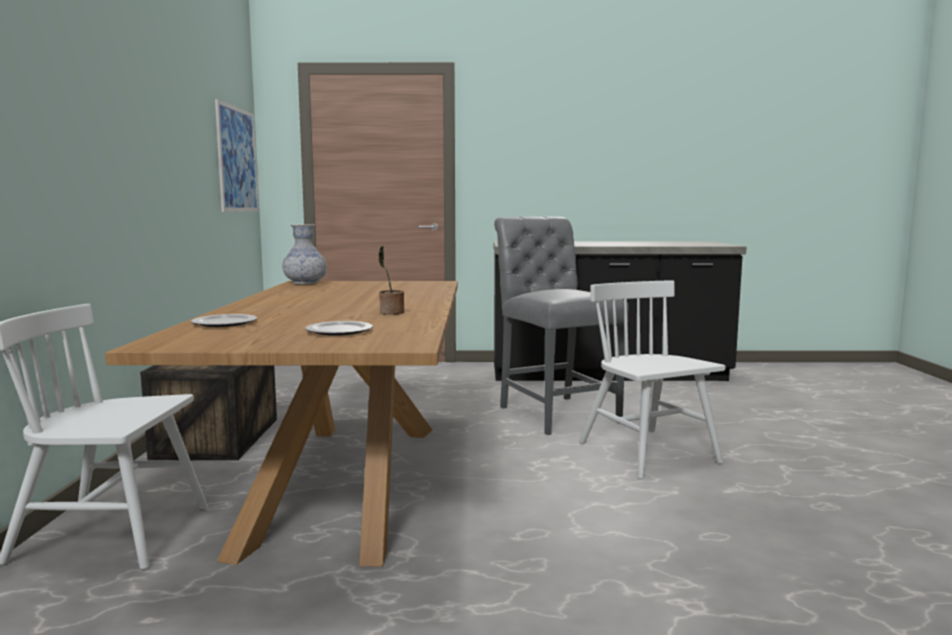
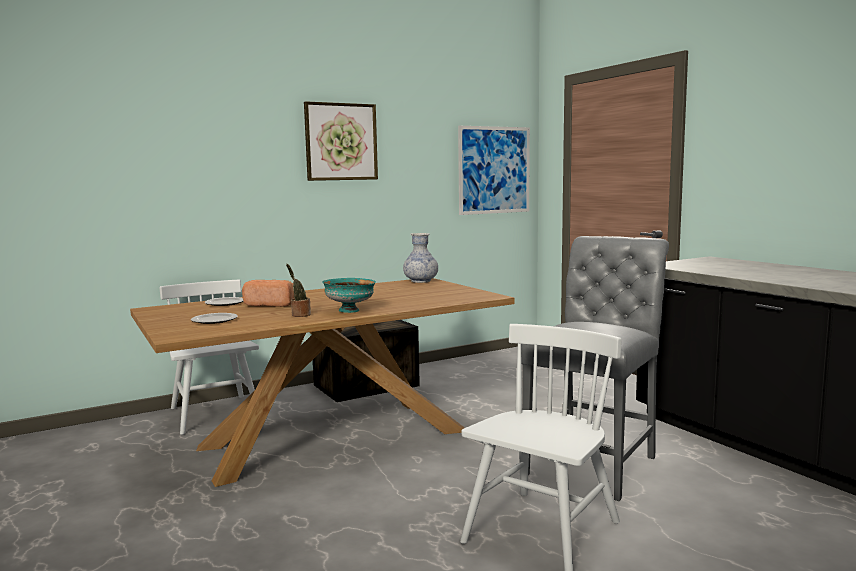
camera: 60 degrees right, 0 degrees up
(138, 96) = (341, 142): none -> picture
(295, 314) = (272, 304): none -> bread
(408, 303) = (350, 310): none -> turquoise bowl

